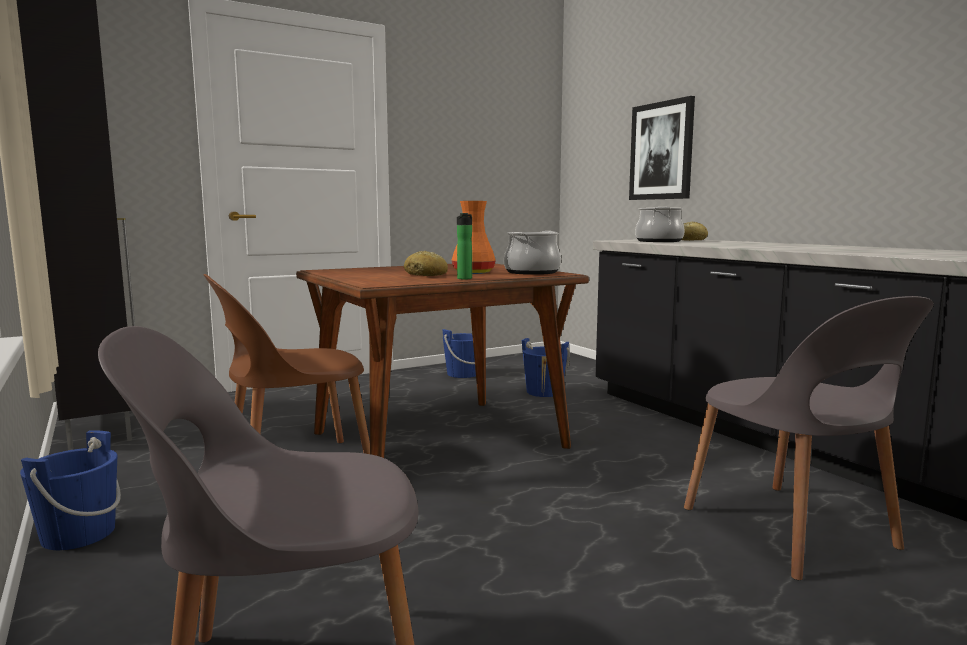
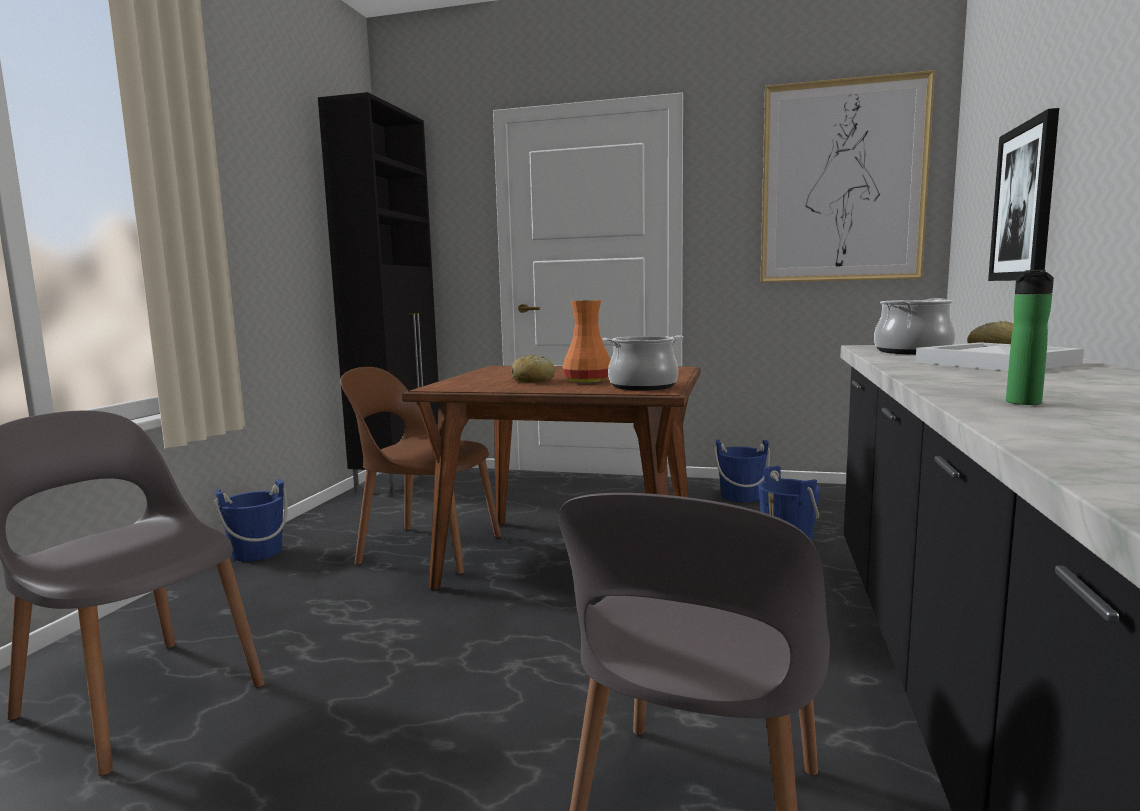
camera: 45 degrees right, 0 degrees up
(465, 279) = (531, 389): bottle -> bottle (1023, 403)
(500, 123) = (842, 182): none -> picture
(734, 243) = (998, 363): none -> white tray

